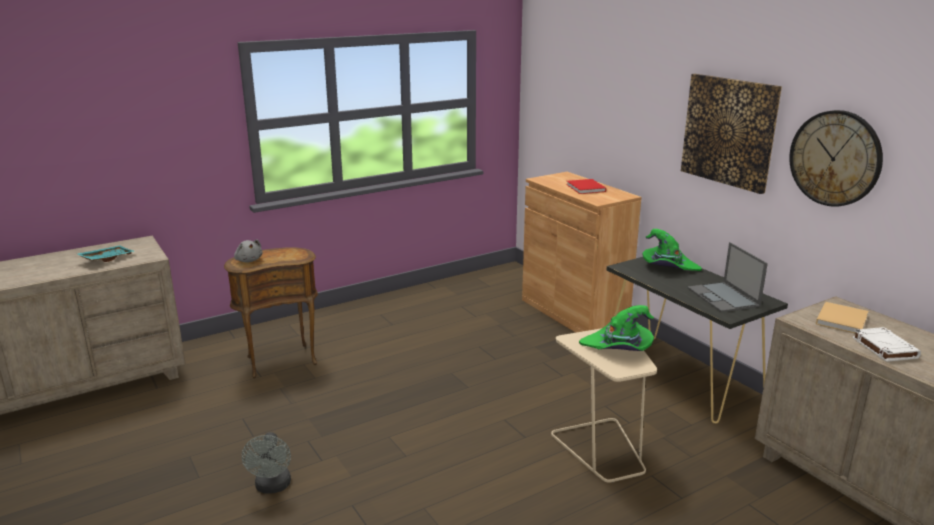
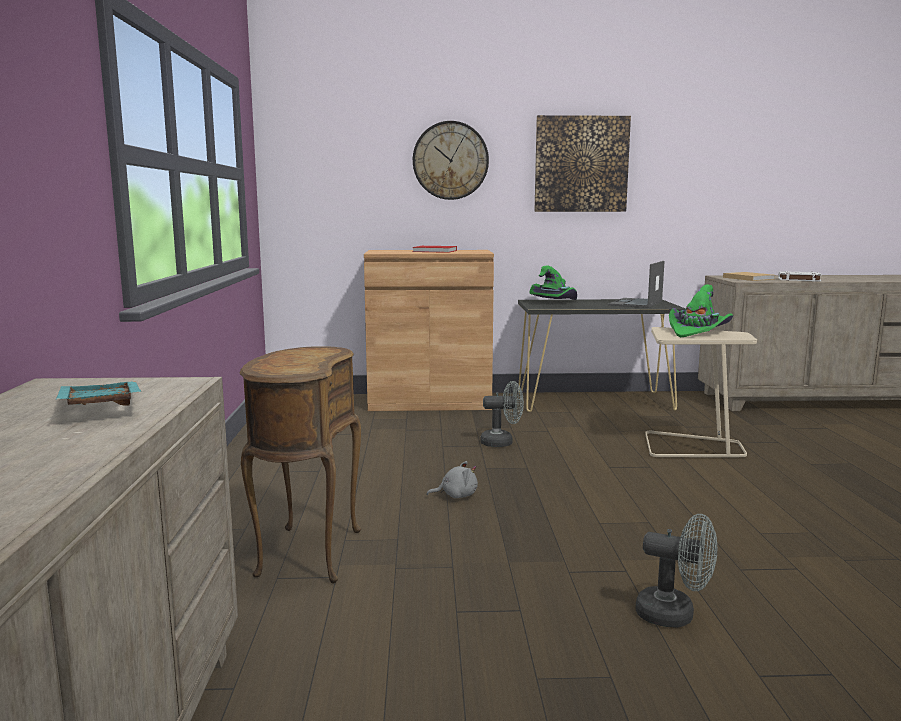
camera: 60 degrees left, 10 degrees down
(249, 260) = (287, 367): grey plush toy -> grey plush toy (456, 496)
(512, 365) = (502, 442): none -> grey fan
(723, 297) = (636, 303): laptop -> laptop turned 105 degrees clockwise
(835, 158) = (683, 167): wall clock -> wall clock (450, 160)

